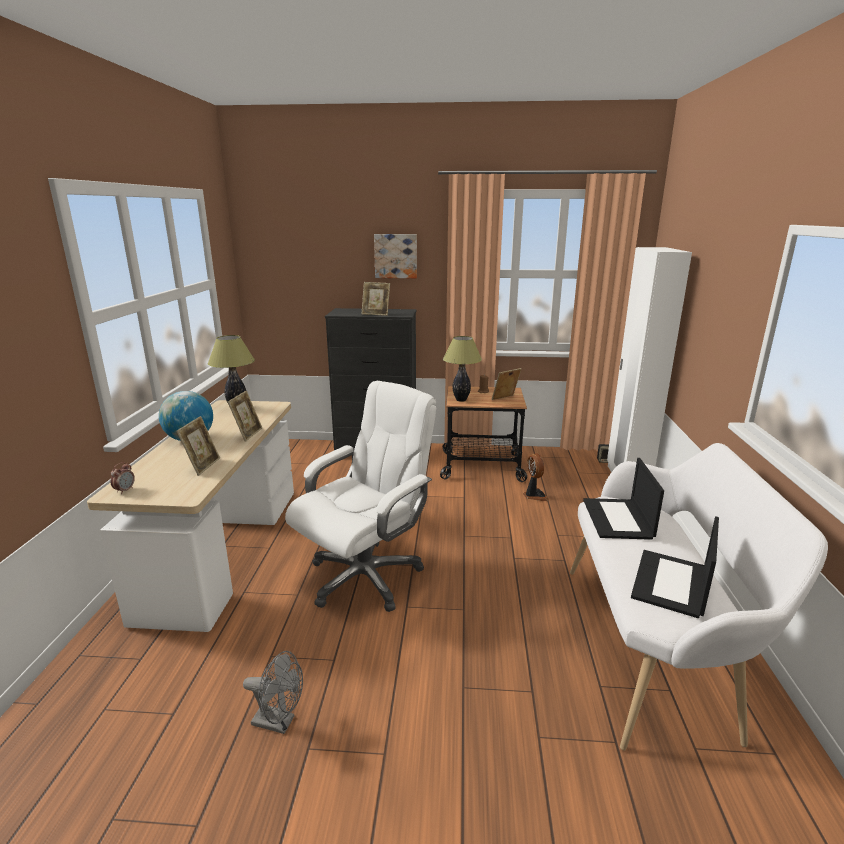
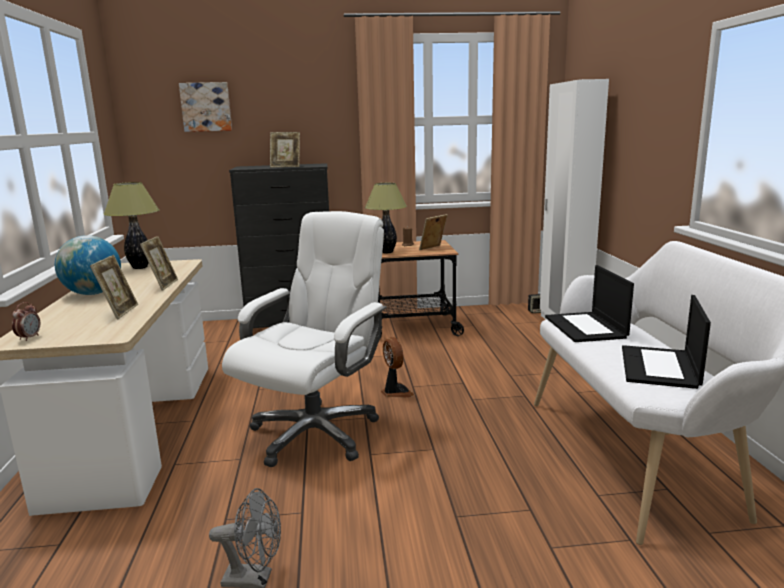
camera: 10 degrees left, 5 degrees down
(396, 256) = (301, 106): picture -> picture (206, 107)
(534, 495) = (475, 346): fan -> fan (395, 392)

